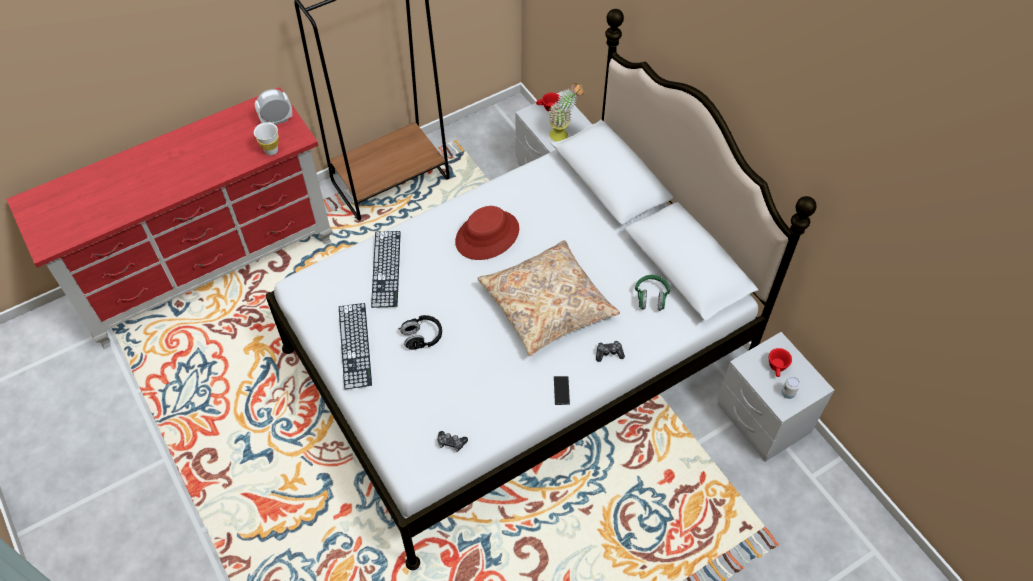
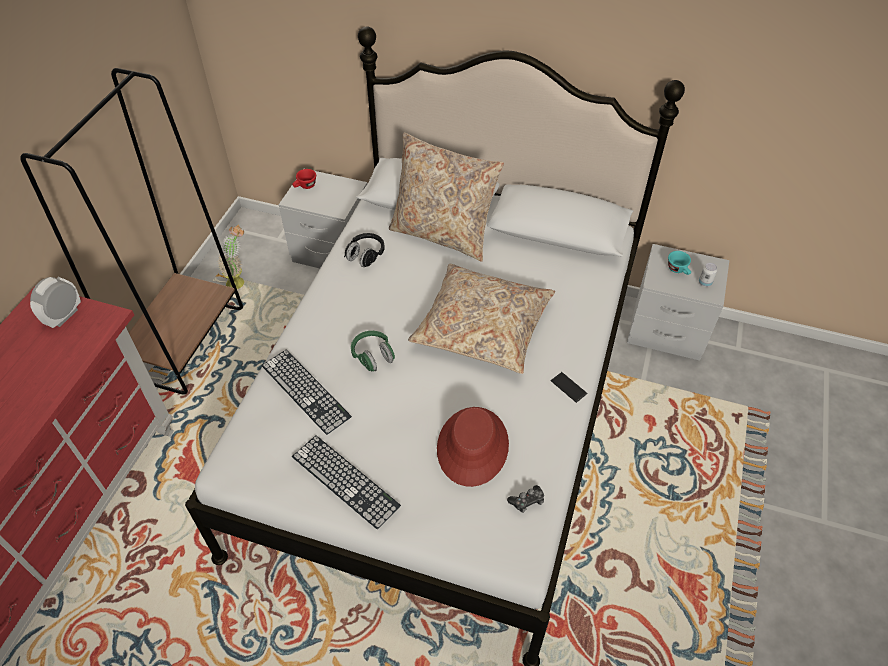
camera: 40 degrees left, 5 degrees down
(271, 151) = (86, 347): white cup -> none
(422, 337) = (402, 428): black headphones -> black headphones (365, 255)
(487, 236) = (372, 304): red hat -> red hat (473, 446)
(563, 134) = (339, 199): potted plant -> potted plant (239, 281)
(593, 213) = (443, 234): none -> beige pillow
(609, 353) = (572, 332): game controller -> none
(651, 298) = (558, 269): green headphones -> green headphones (373, 356)
(777, 368) = (678, 270): red cup -> turquoise cup

